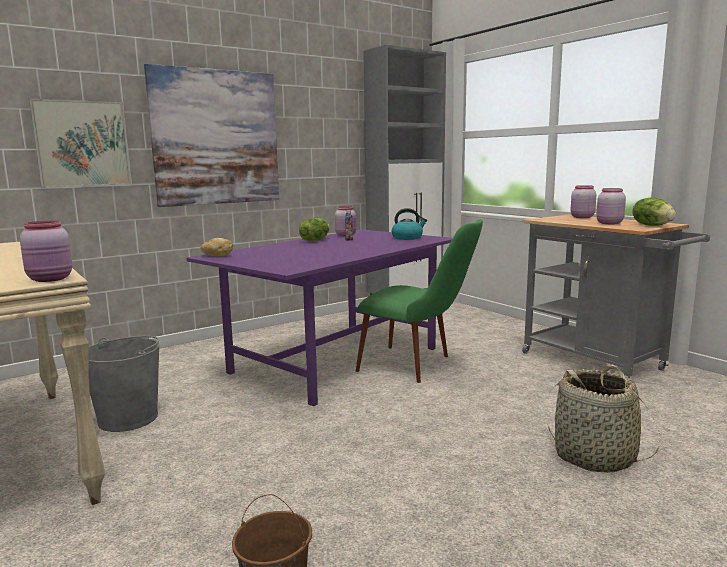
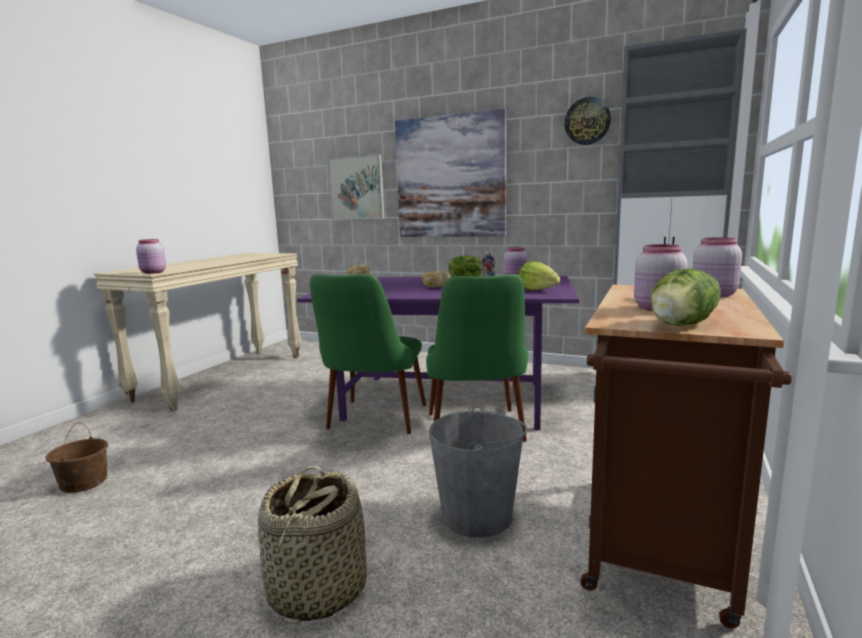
camera: 60 degrees right, 0 degrees up
(129, 418) = (280, 381): grey bucket -> grey bucket (477, 515)
(335, 248) = (436, 287): none -> bread
(337, 97) = (587, 121): none -> wall clock
(343, 394) = (372, 424): none -> green chair
(407, 238) = (537, 290): kettle -> lettuce
(599, 363) = (660, 550): grey cart -> brown cart

